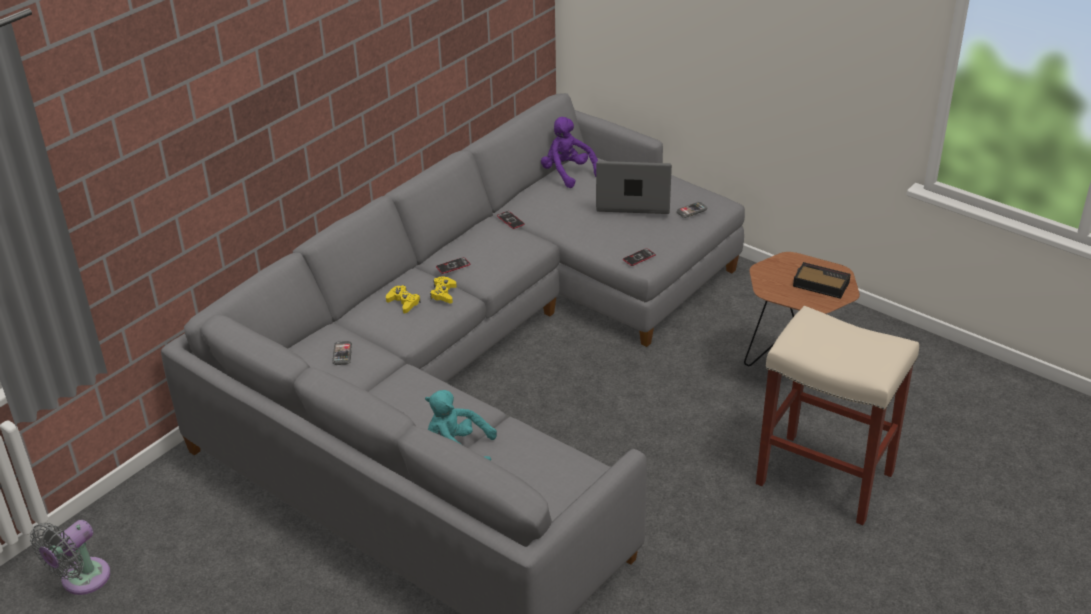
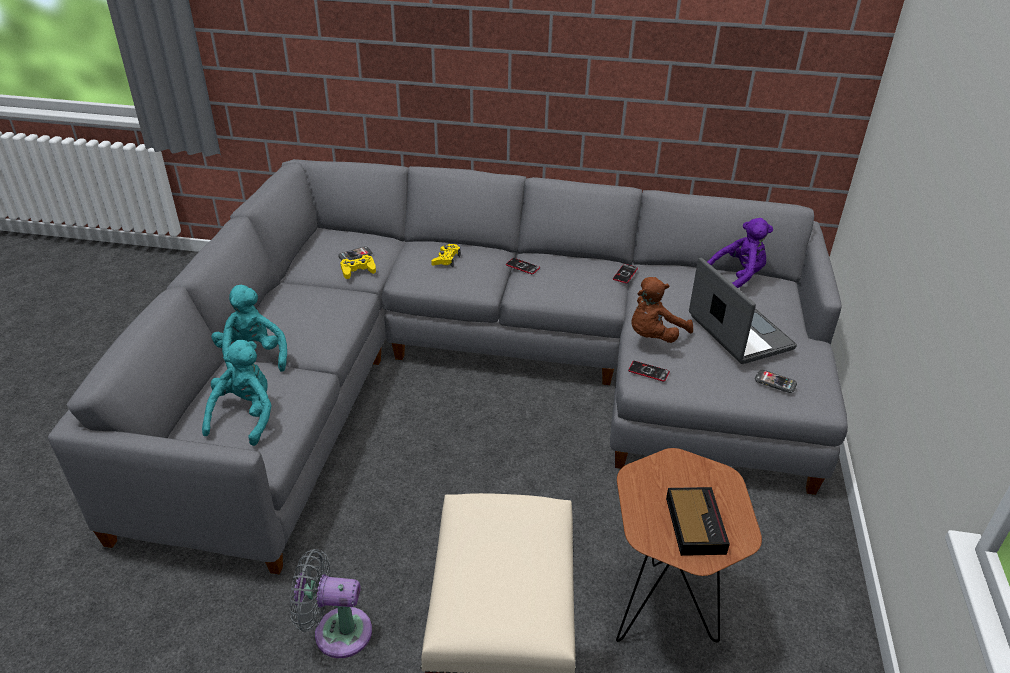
camera: 60 degrees right, 0 degrees up
(81, 580) = (148, 279): grey fan -> grey fan (336, 631)
(443, 294) = (476, 275): yellow game controller -> yellow game controller (358, 270)
(541, 472) = (245, 416): none -> turquoise plush toy
(567, 173) = (736, 279): purple plush toy -> purple plush toy turned 45 degrees clockwise
(604, 238) = (654, 336): none -> brown plush toy

